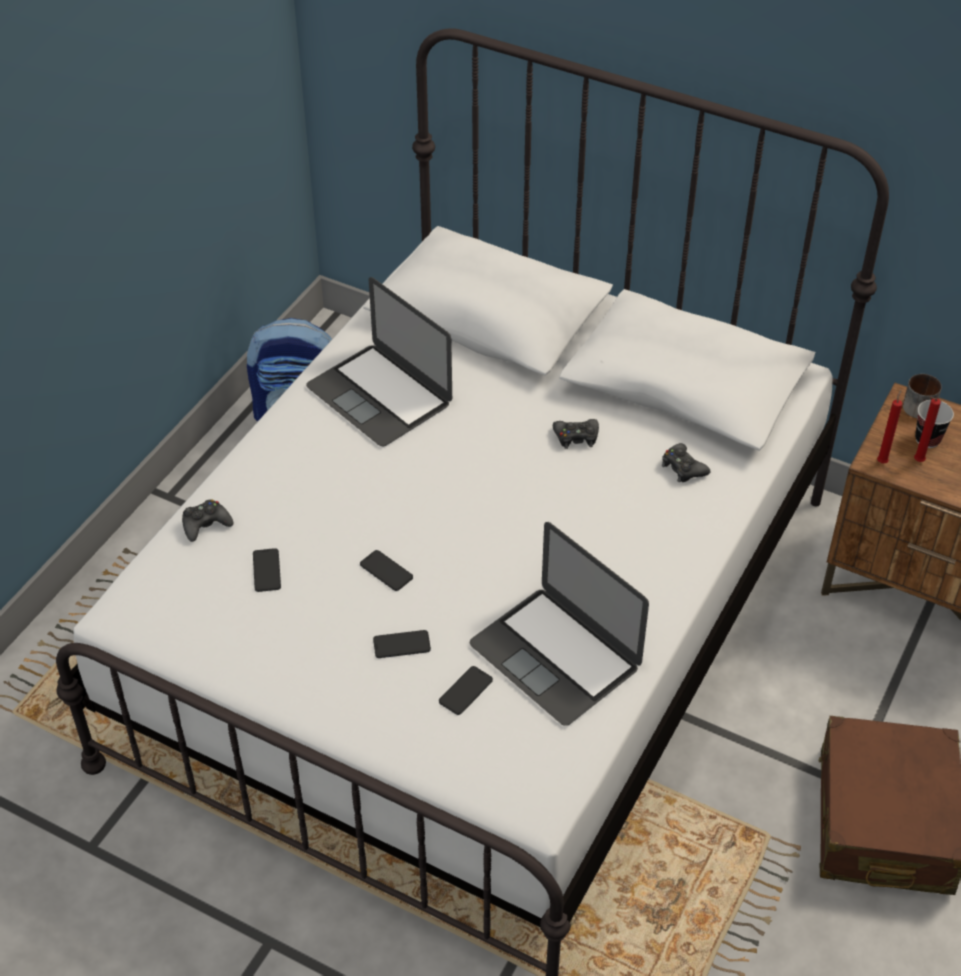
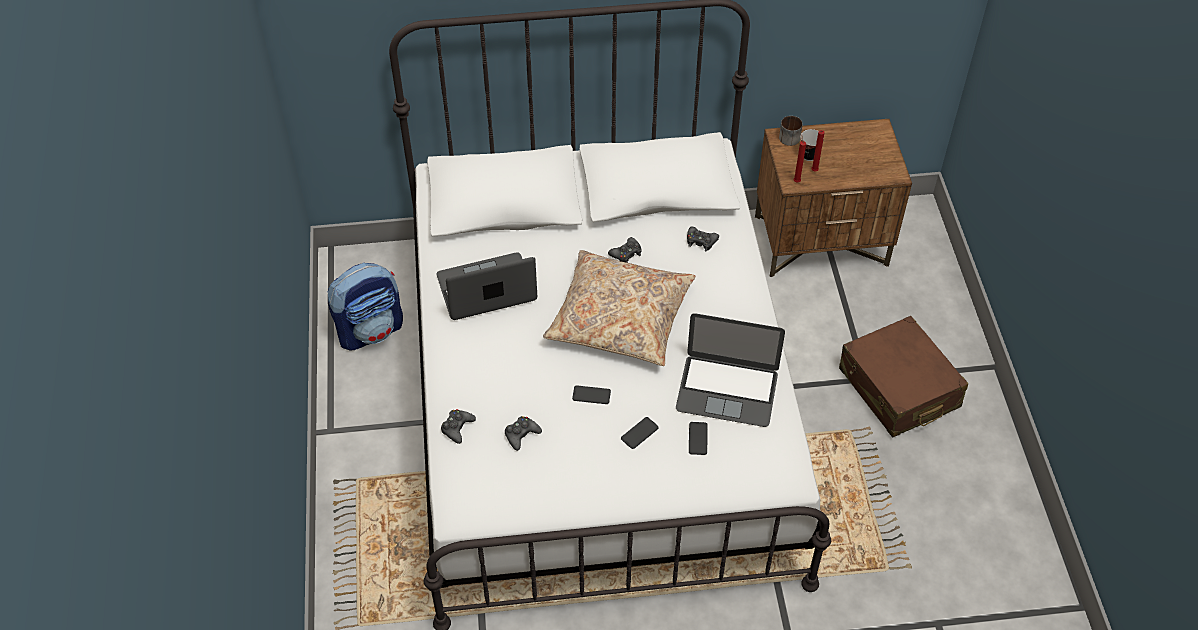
camera: 35 degrees left, 5 degrees up
(266, 570) = (521, 435): phone -> black game controller
(379, 395) = (486, 288): laptop -> laptop turned 150 degrees clockwise
(501, 504) = (620, 318): none -> beige pillow

